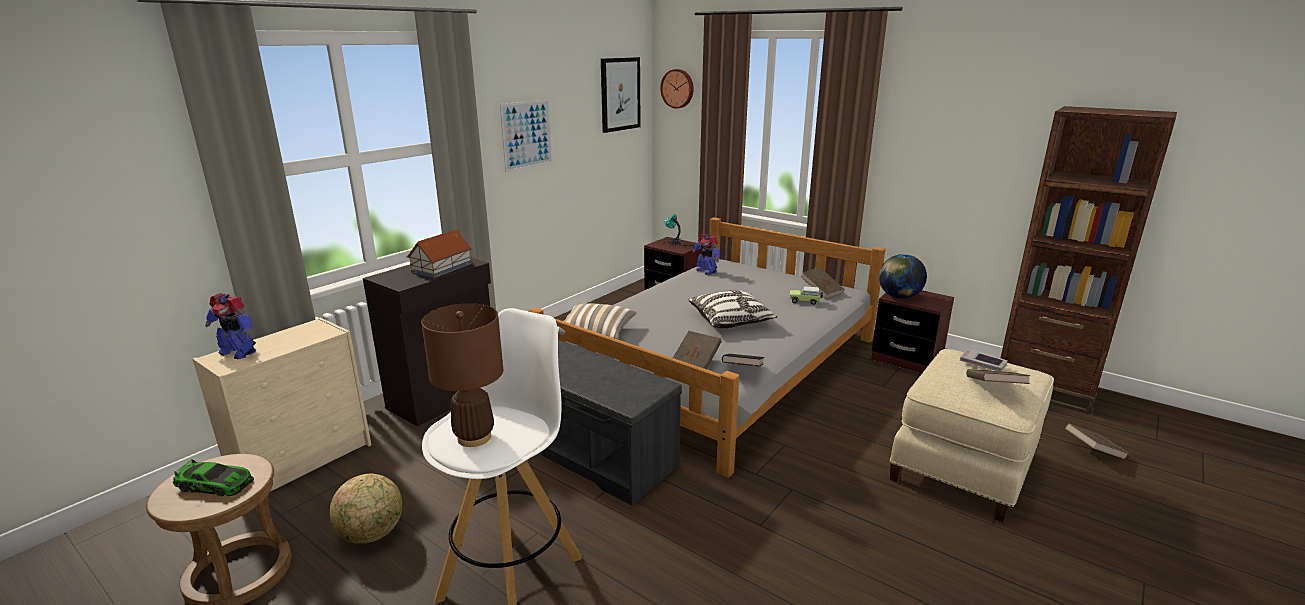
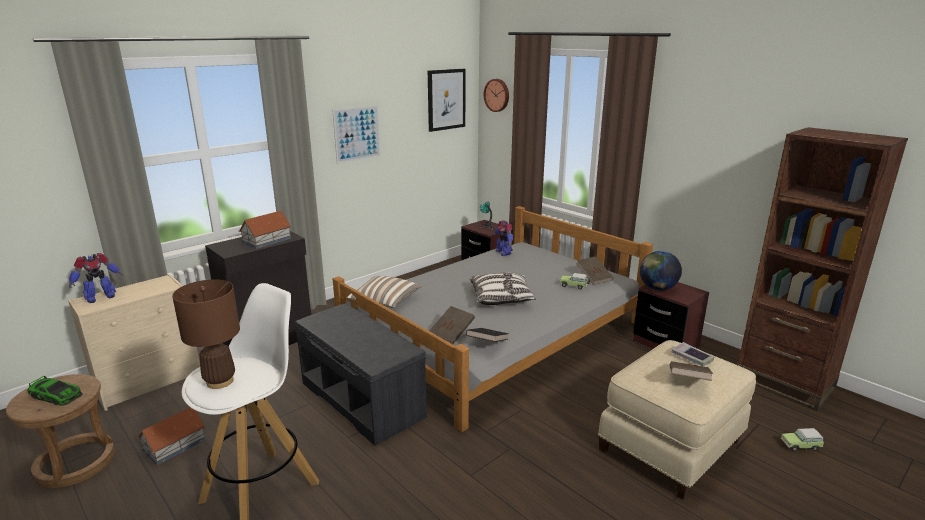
camera: 10 degrees right, 0 degrees up
(238, 352) = (100, 297): toy robot -> toy robot turned 75 degrees counterclockwise
(372, 534) = (175, 444): globe -> toy house
(1092, 451) = (801, 446): brown book -> toy car

